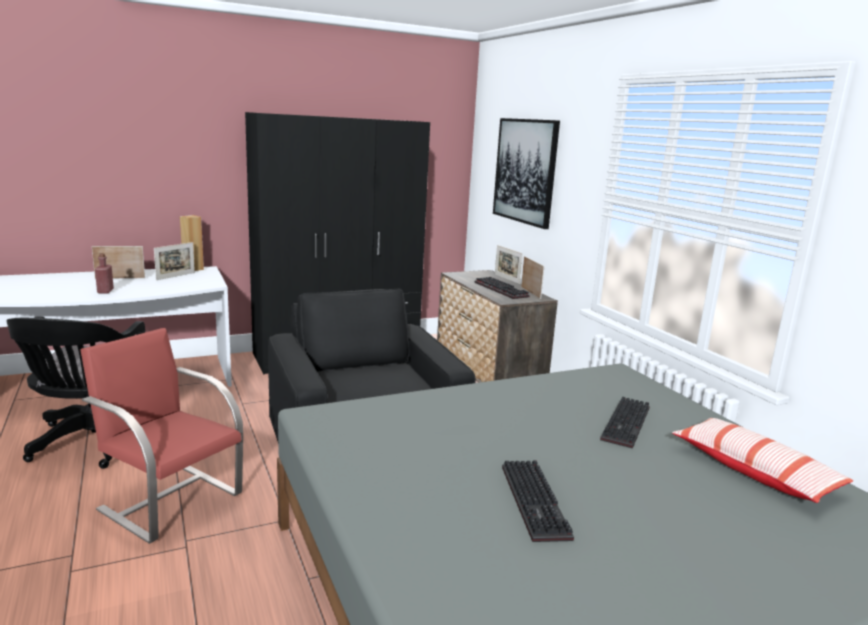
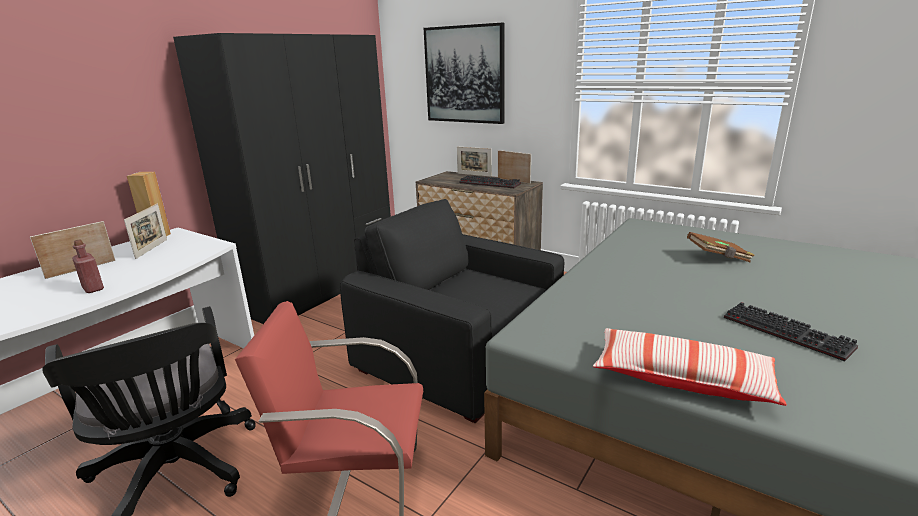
camera: 30 degrees left, 5 degrees up
(627, 425) = (718, 258): keyboard -> brown book
(754, 471) = (824, 261): pillow -> pillow (681, 379)

